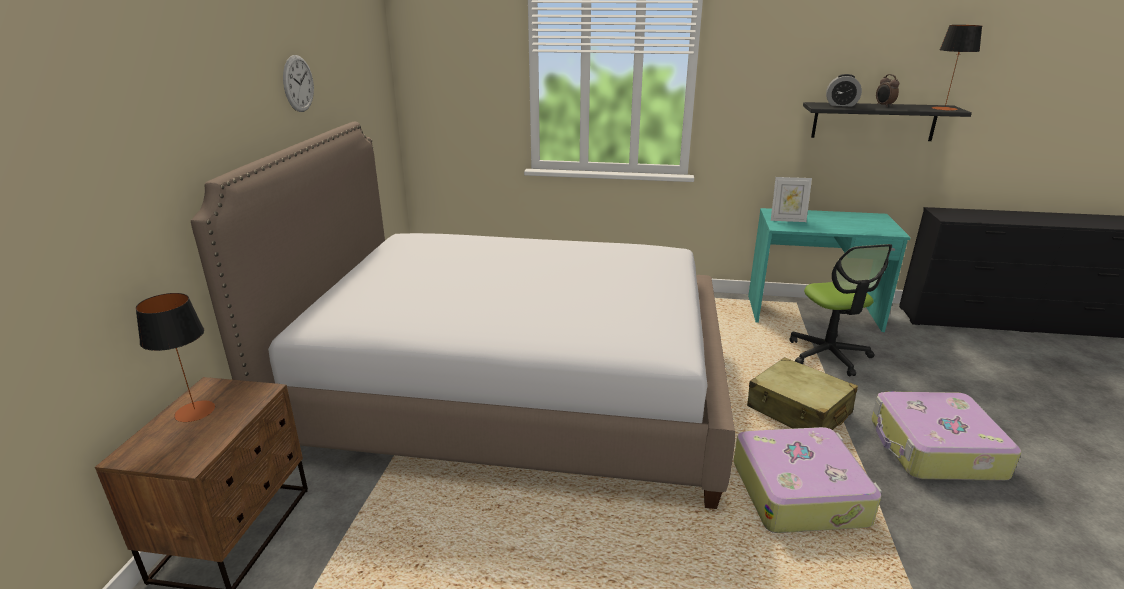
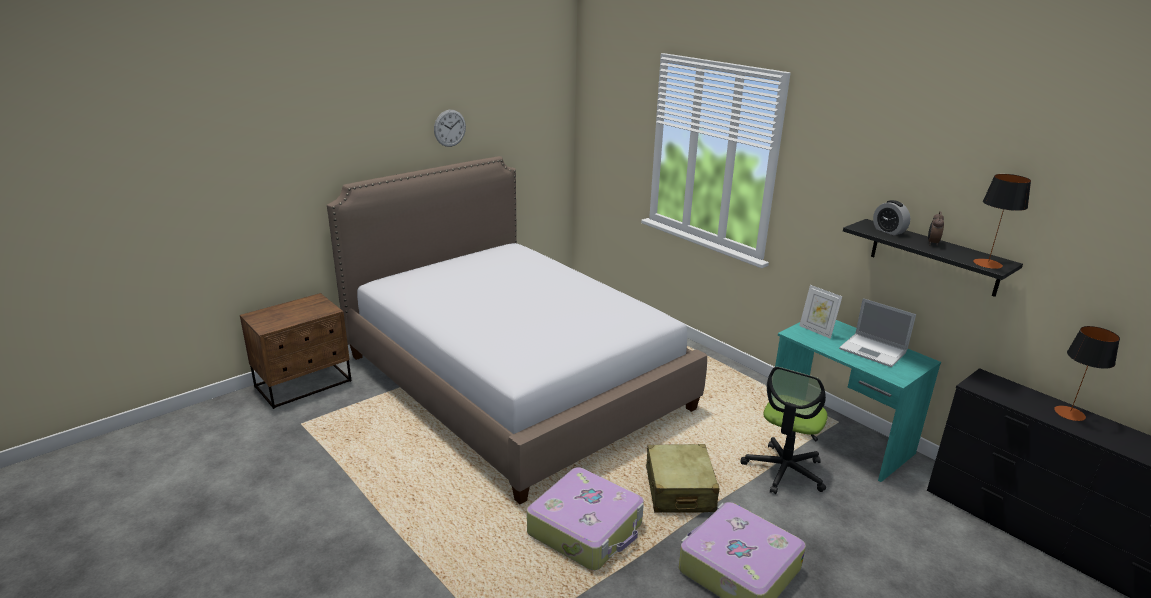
camera: 40 degrees right, 0 degrees up
(195, 411) = (296, 307): table lamp -> table lamp (1069, 413)
(844, 220) = (874, 350): none -> laptop

